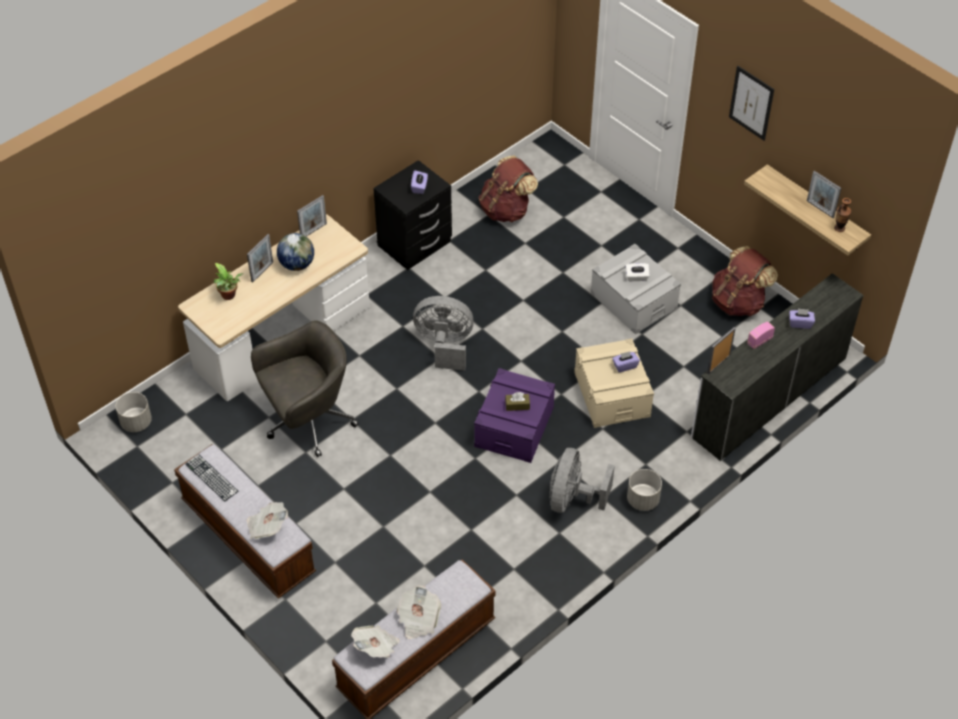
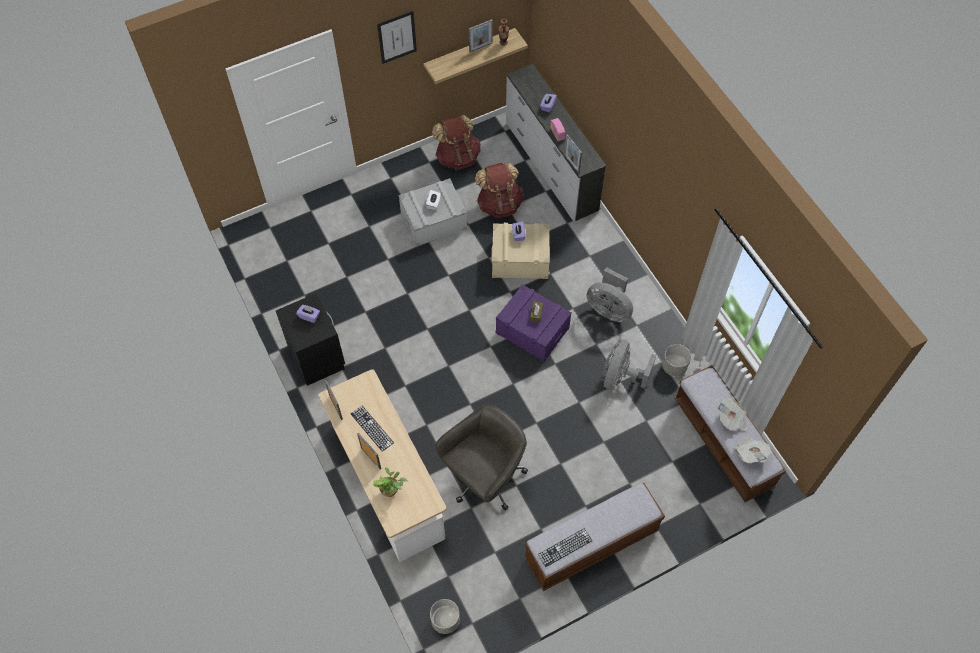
camera: 75 degrees left, 10 degrees up
(267, 526) = (624, 511): newspaper -> none
(297, 264) = (372, 428): globe -> keyboard
(308, 421) = (485, 477): grey office chair -> grey office chair turned 60 degrees clockwise
(444, 345) = (436, 359): grey fan -> grey fan (621, 376)
(506, 210) = (304, 281): brown backpack -> brown backpack (499, 204)
(642, 499) = (620, 266): grey planter -> grey planter (674, 366)

